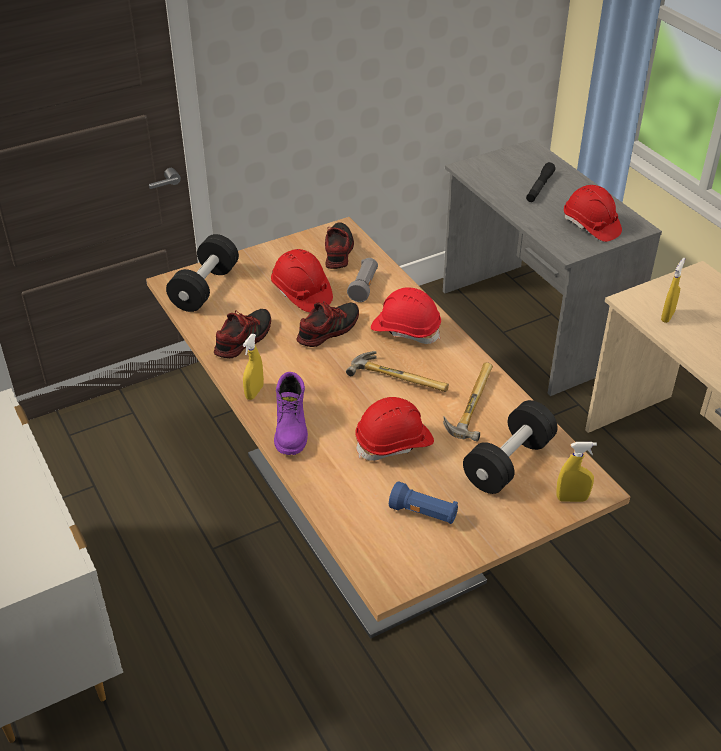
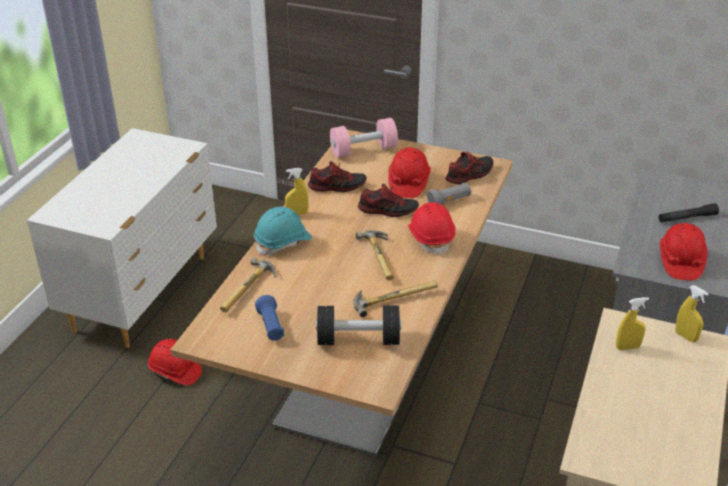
camera: 50 degrees right, 5 degrees down
(205, 288) = (363, 150): black dumbbell -> pink dumbbell
(292, 429) = (283, 242): purple boot -> turquoise hard hat
(346, 497) = (250, 290): none -> hammer
(394, 443) = (318, 285): red hard hat -> red hard hat (175, 371)
(572, 498) = (357, 383): yellow spray bottle -> yellow spray bottle (685, 336)

